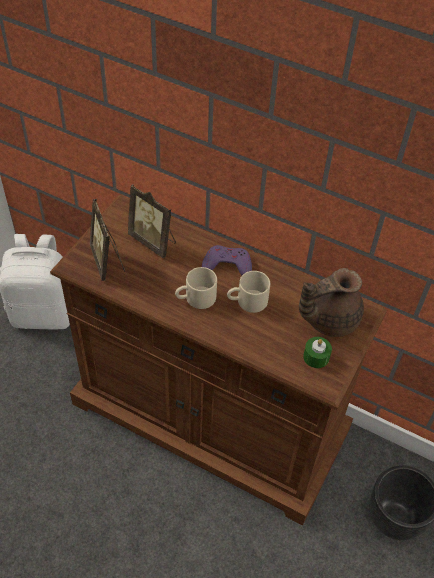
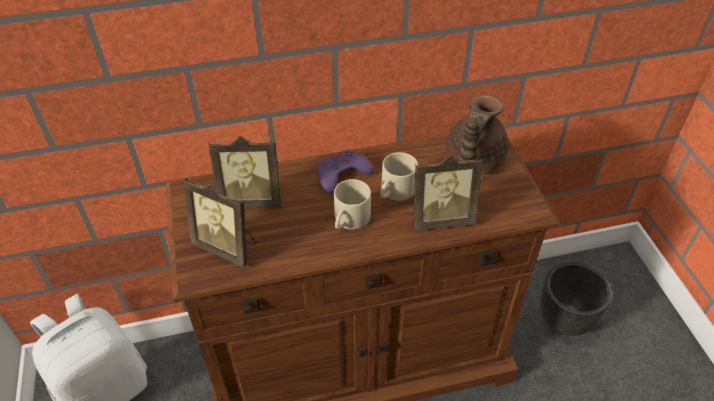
camera: 40 degrees left, 5 degrees down
(255, 341) = (441, 218): none -> picture frame
(316, 357) = (500, 196): green candle -> none

